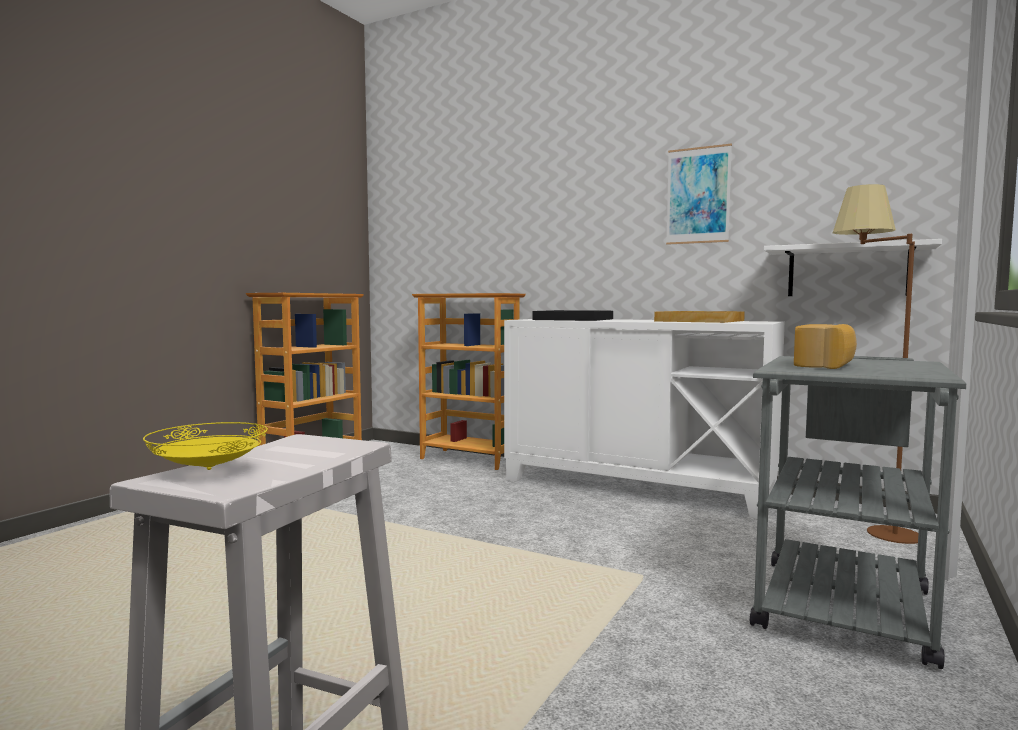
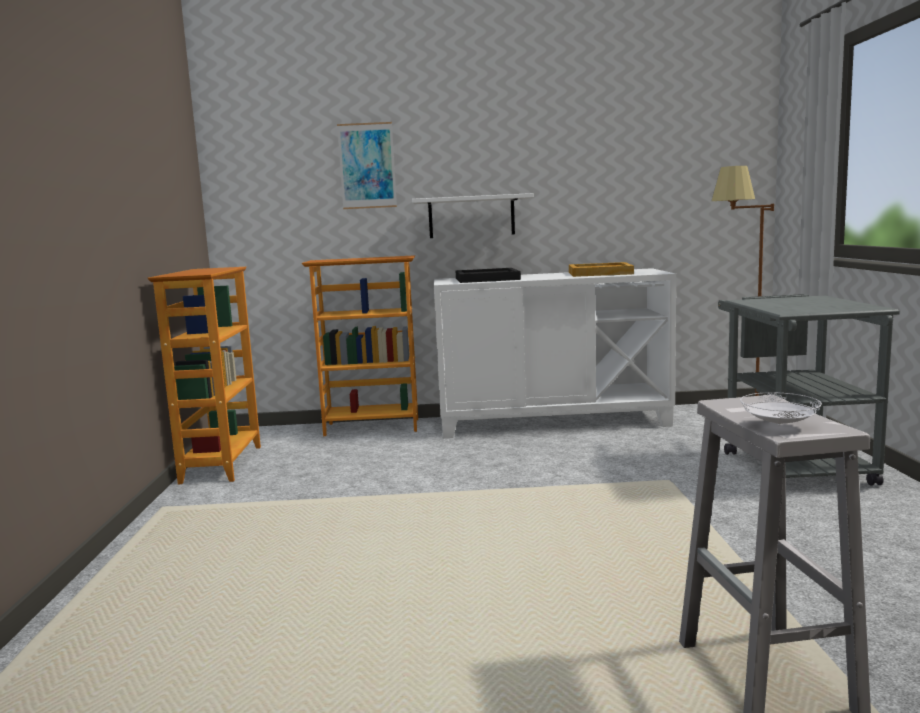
camera: 30 degrees left, 5 degrees up
(208, 469) = (778, 425): yellow plate -> white plate
(698, 195) = (577, 162): picture -> picture (367, 166)
(826, 365) = (793, 306): bread -> none
(848, 271) = (694, 226): white shelf -> white shelf (471, 217)

